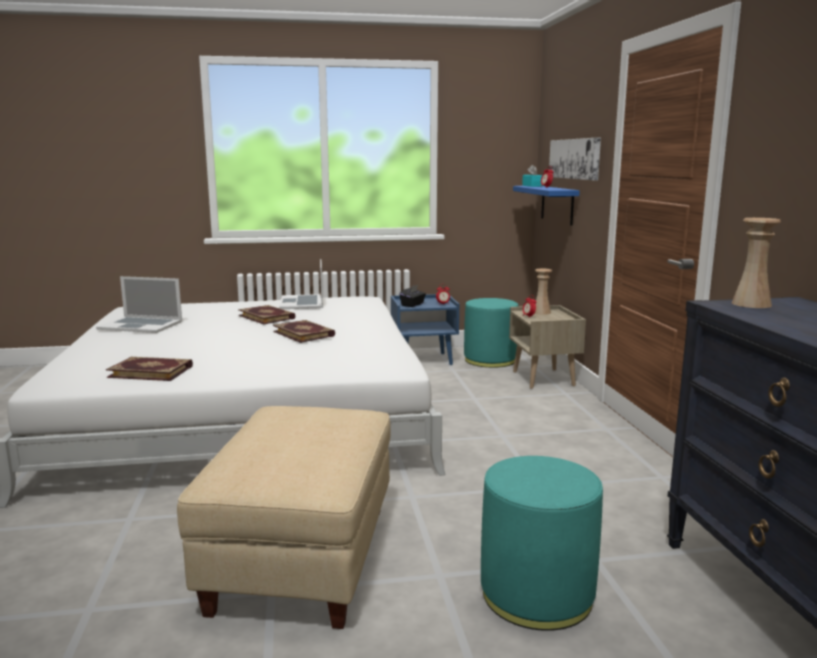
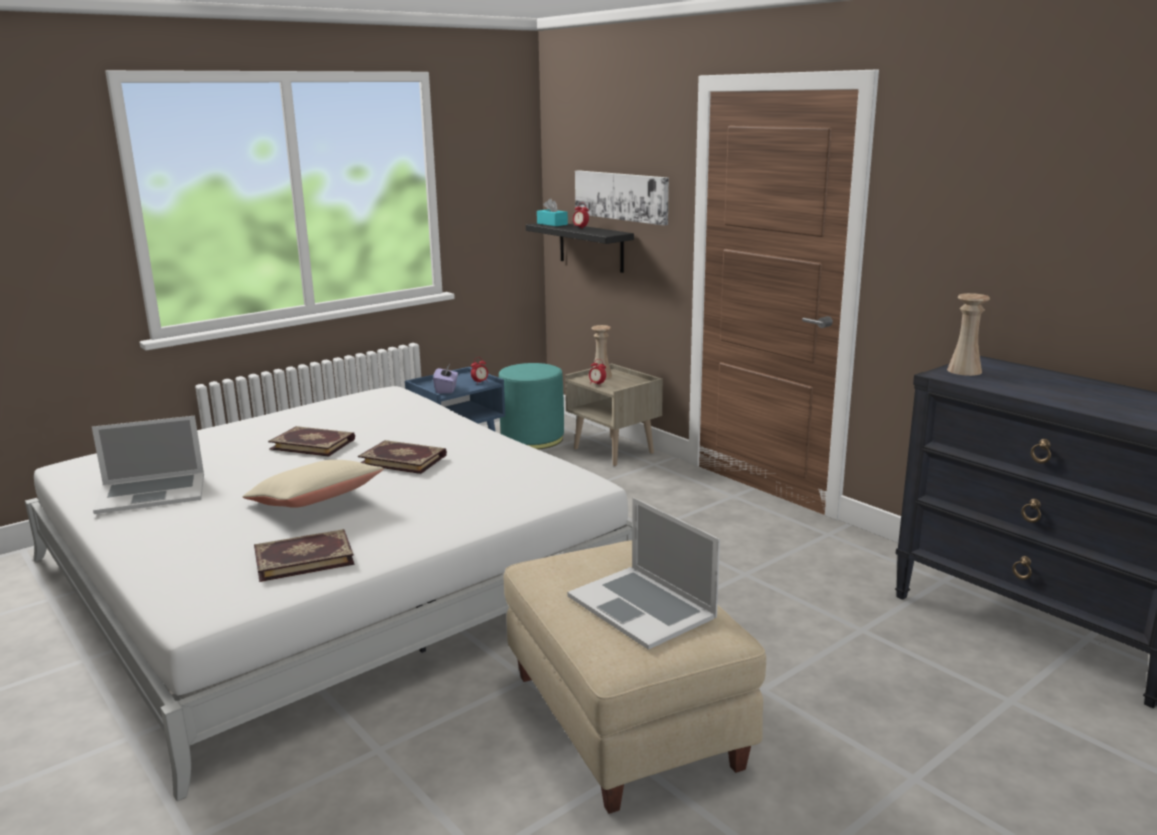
camera: 30 degrees left, 5 degrees up
(210, 345) = (315, 502): none -> beige pillow
(302, 302) = (324, 413): laptop -> laptop (642, 606)
(412, 305) = (446, 389): black tissue box -> purple tissue box
(537, 594) = (854, 676): turquoise ottoman -> none
(557, 204) = (591, 246): blue shelf -> black shelf

